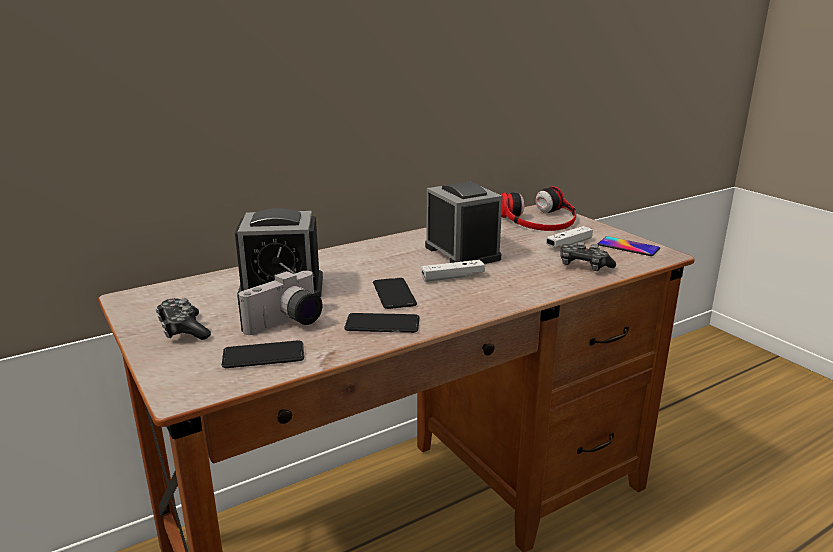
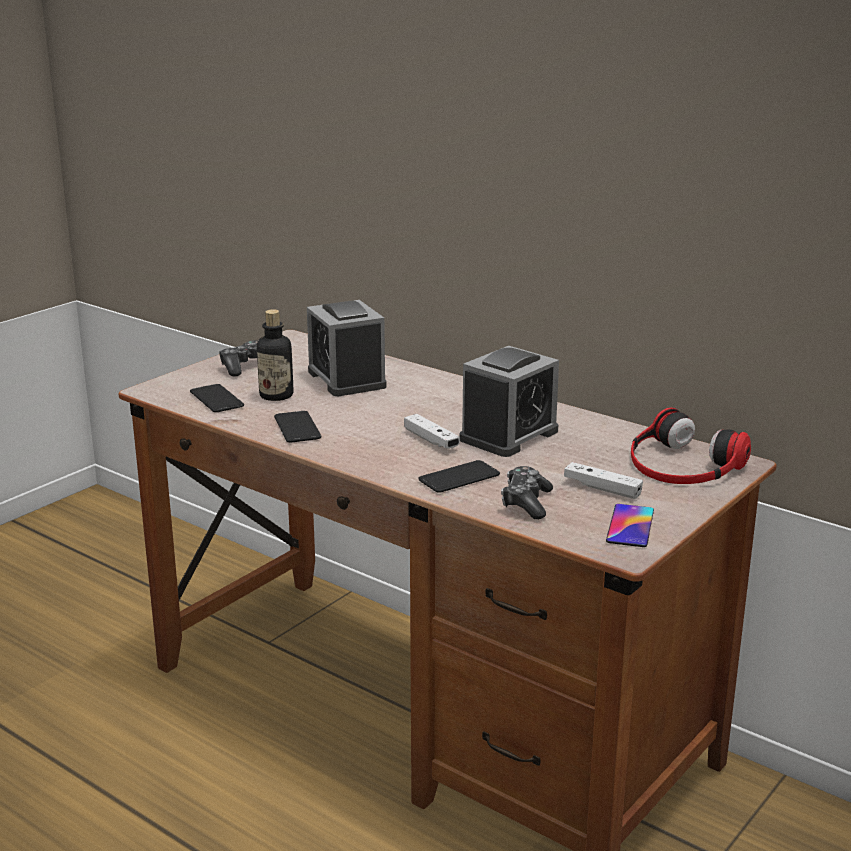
camera: 70 degrees right, 0 degrees up
(287, 324) = (276, 395): camera -> bottle
(394, 294) = (366, 422): phone -> phone (459, 478)

